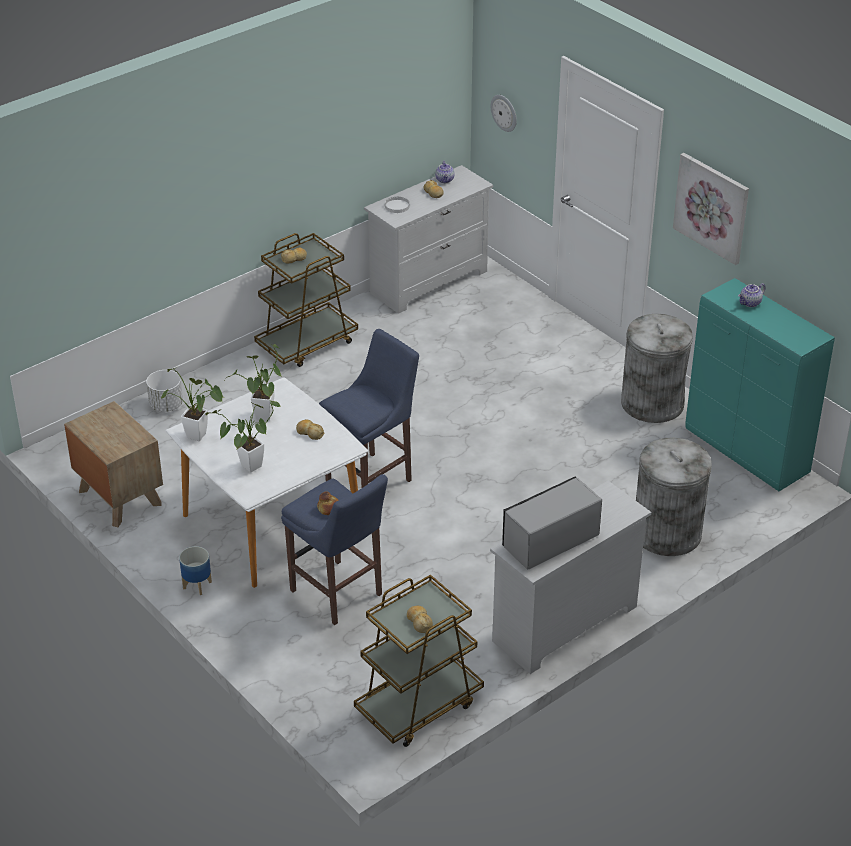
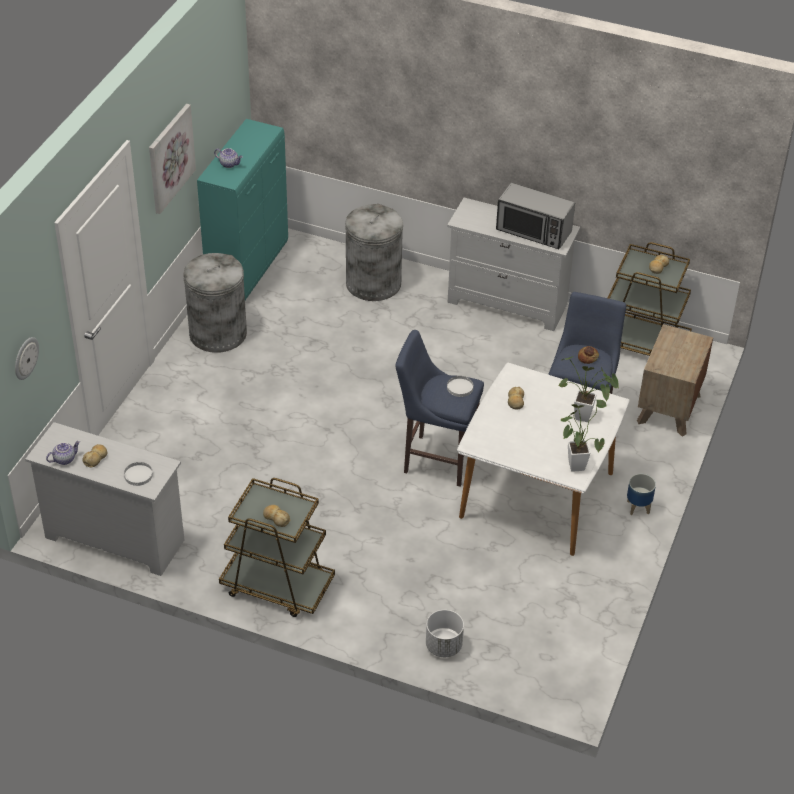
camera: 120 degrees left, 5 degrees up
(119, 497) = (586, 611): brown nightstand -> brown nightstand (669, 409)
(262, 418) = (522, 436): potted plant -> none
(360, 409) = (459, 387): none -> white plate

